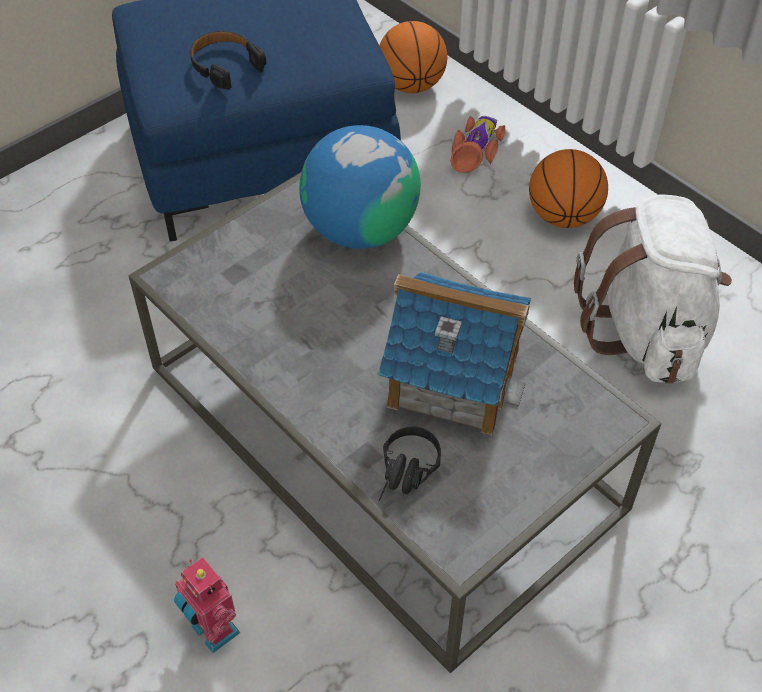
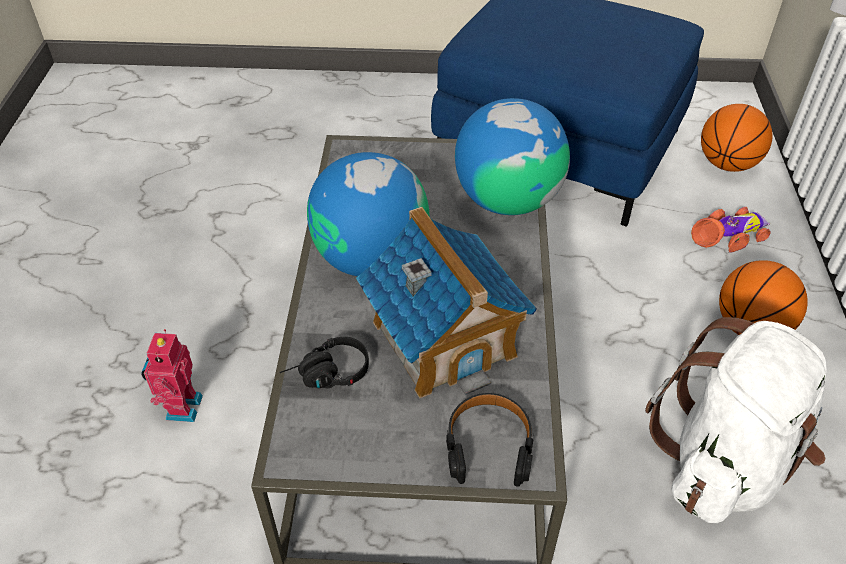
camera: 45 degrees right, 5 degrees down
(225, 65) = (532, 42): black headphones -> black headphones (489, 445)
(316, 357) = (371, 258): none -> globe

